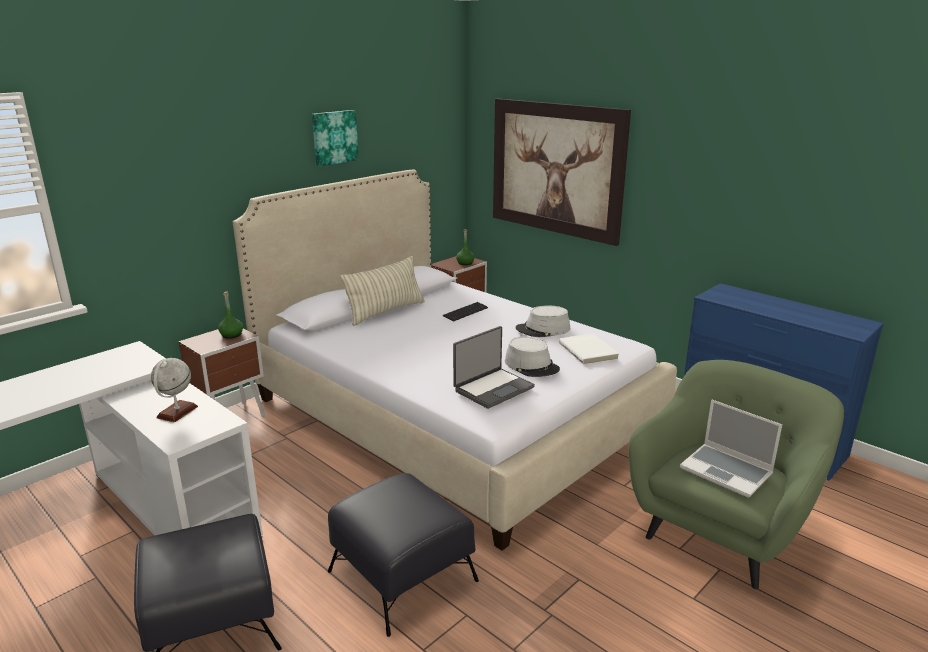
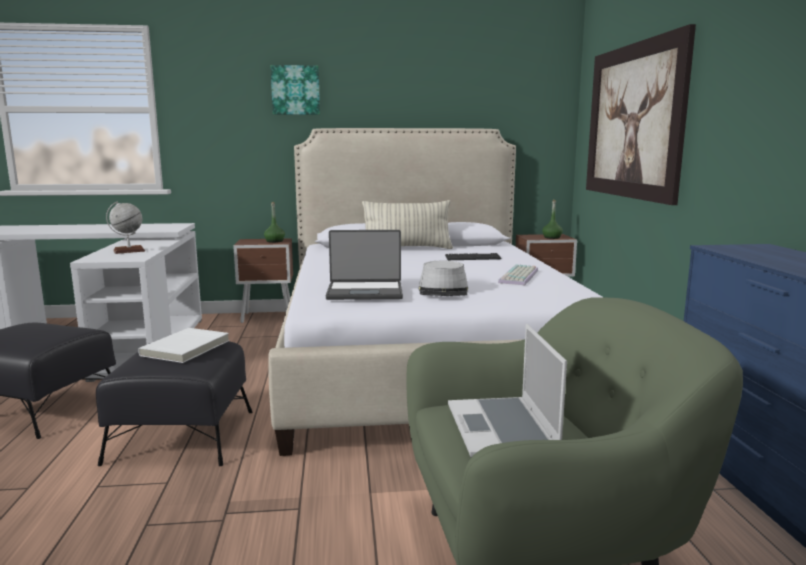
camera: 40 degrees right, 10 degrees down
(334, 137) = (409, 88): picture -> picture (295, 90)
(543, 329) = (520, 276): grey hat -> keyboard
(589, 351) = (529, 295): white book -> white book (187, 348)

